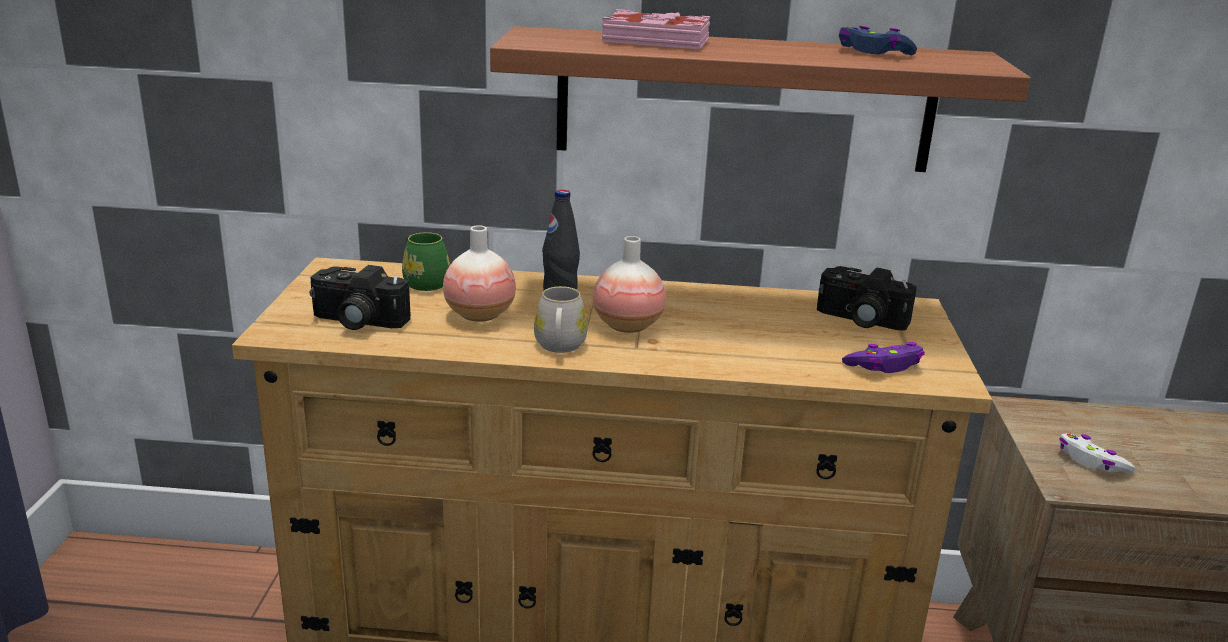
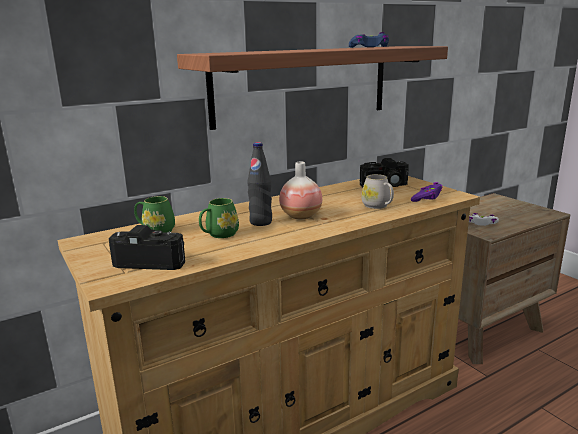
camera: 35 degrees left, 5 degrees down
(356, 321) = (152, 260): camera -> camera turned 150 degrees counterclockwise
(480, 315) = (219, 234): vase -> green mug
(559, 347) = (288, 234): white mug -> white mug (378, 206)
(656, 41) = (273, 50): pink book -> none

